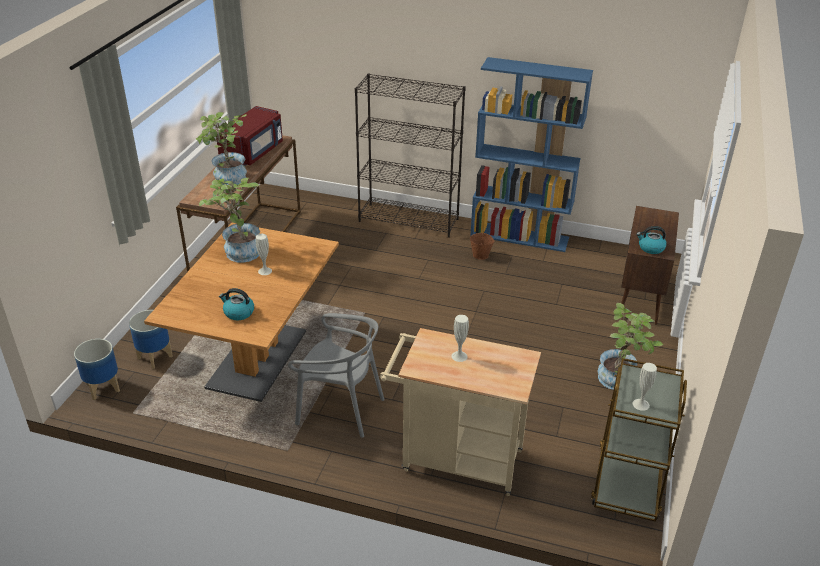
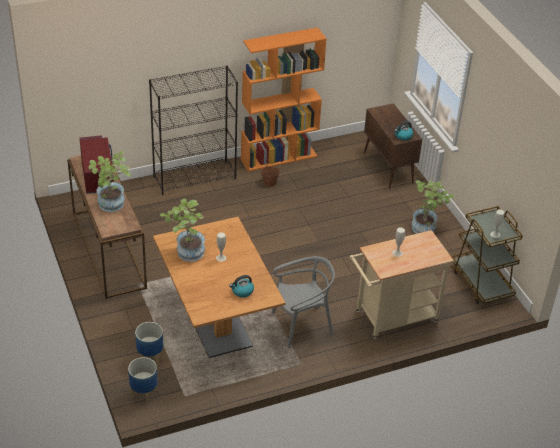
camera: 40 degrees left, 5 degrees up
(520, 236) = (279, 157): blue bookcase -> orange bookcase

